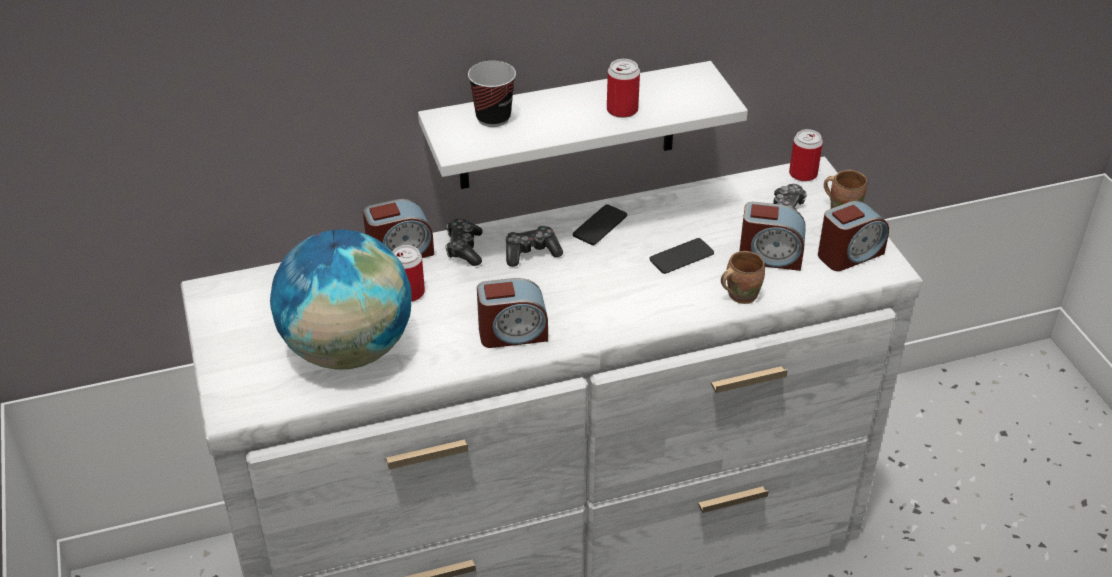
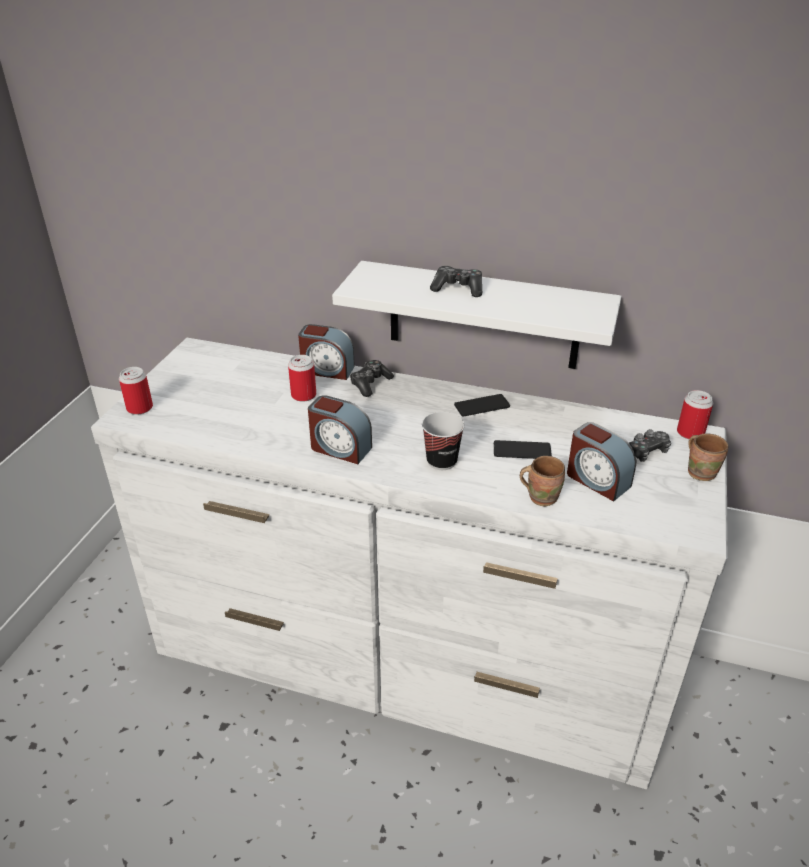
camera: 35 degrees right, 5 degrees down
(348, 349) = (227, 413): globe -> none
(493, 118) = (405, 279): cup -> cup (441, 461)
(531, 252) = (412, 404): game controller -> game controller (458, 289)
(622, 110) = (506, 303): can -> can (140, 408)
(849, 254) = (672, 507): alarm clock -> none

